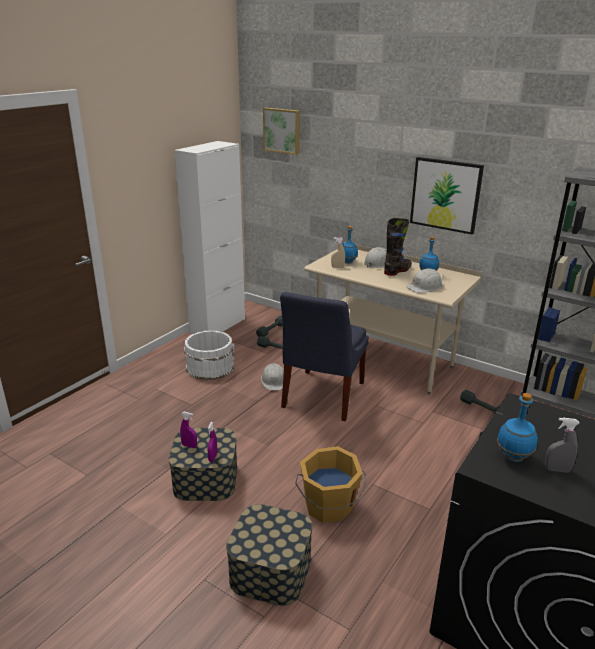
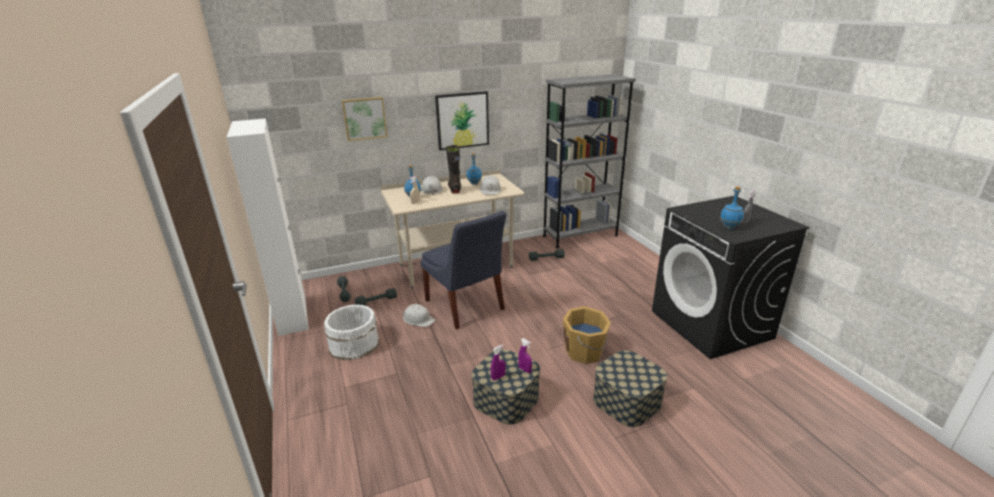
camera: 55 degrees left, 0 degrees up
(282, 130) = (288, 98): picture -> picture (364, 118)

